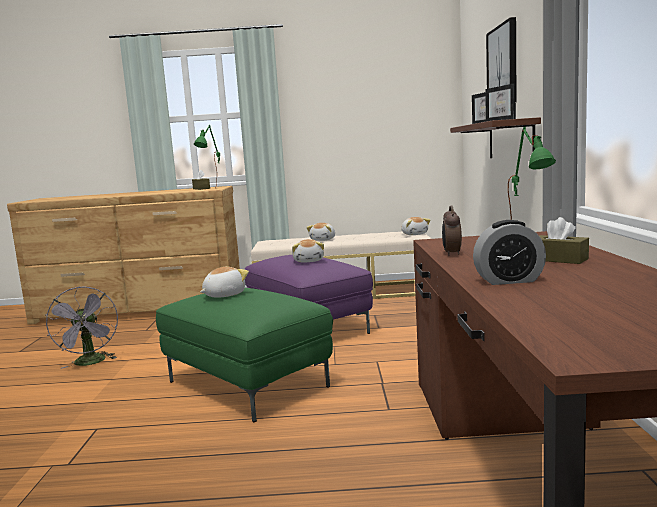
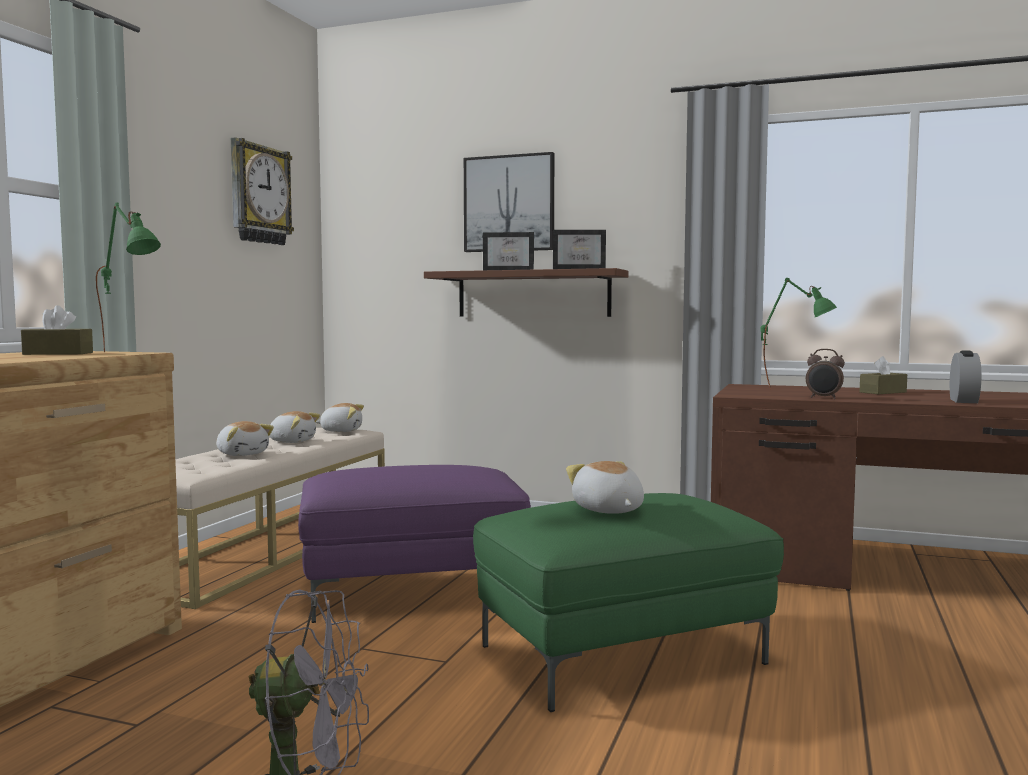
camera: 70 degrees left, 5 degrees down
(309, 261) = (434, 468): plush toy -> plush toy (292, 441)
(392, 87) = (259, 194): none -> wall clock

